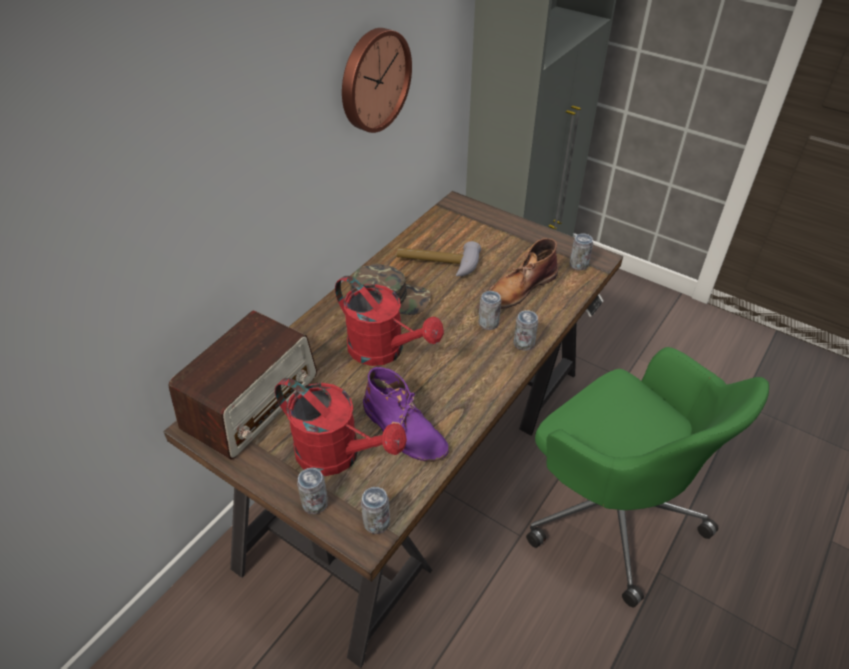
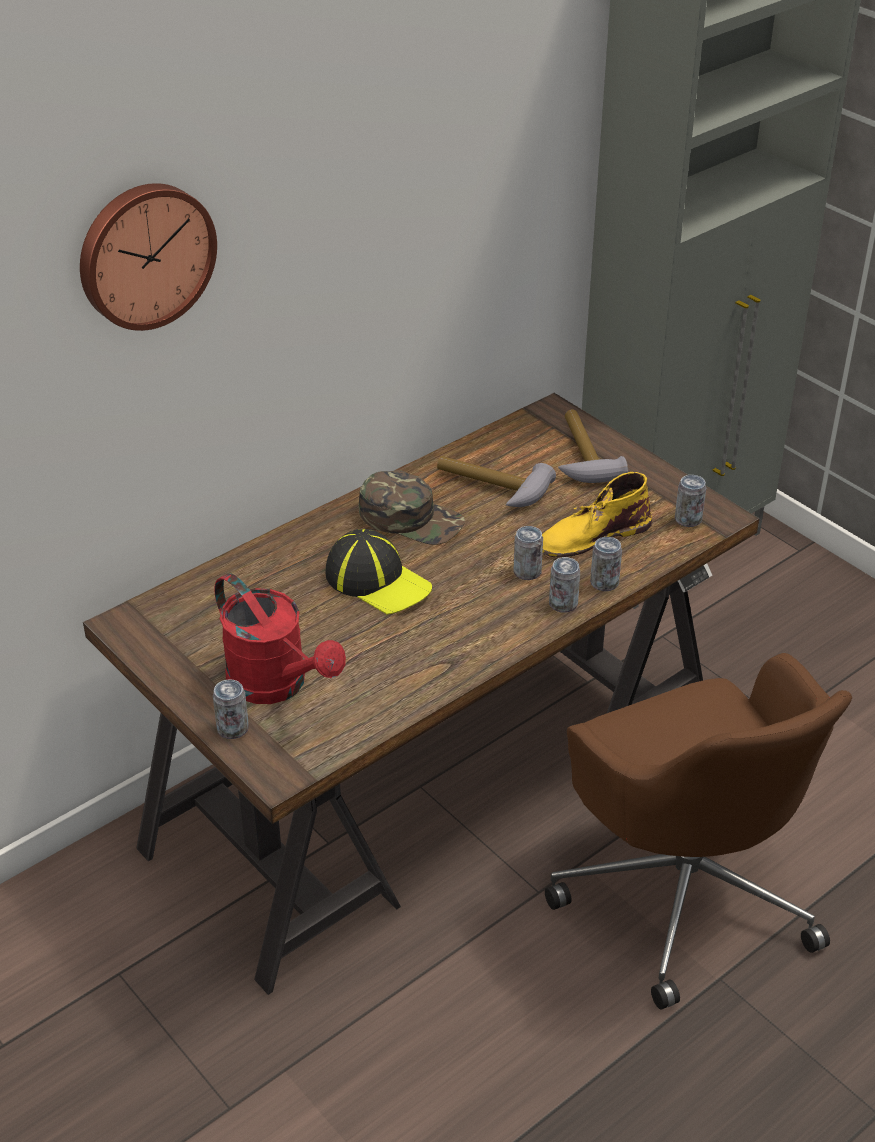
camera: 15 degrees right, 5 degrees down
(252, 401) = (195, 609): radio -> none
(373, 80) = (426, 232): wall clock -> wall clock (145, 254)
(376, 522) = (296, 762): can -> can (604, 583)
(384, 351) = (377, 581): red watering can -> cap
(404, 429) = (367, 673): purple boot -> none
(489, 231) = (581, 455): none -> hammer
(520, 288) = (592, 536): brown boot -> yellow boot
(610, 510) = (684, 888): green office chair -> brown office chair

